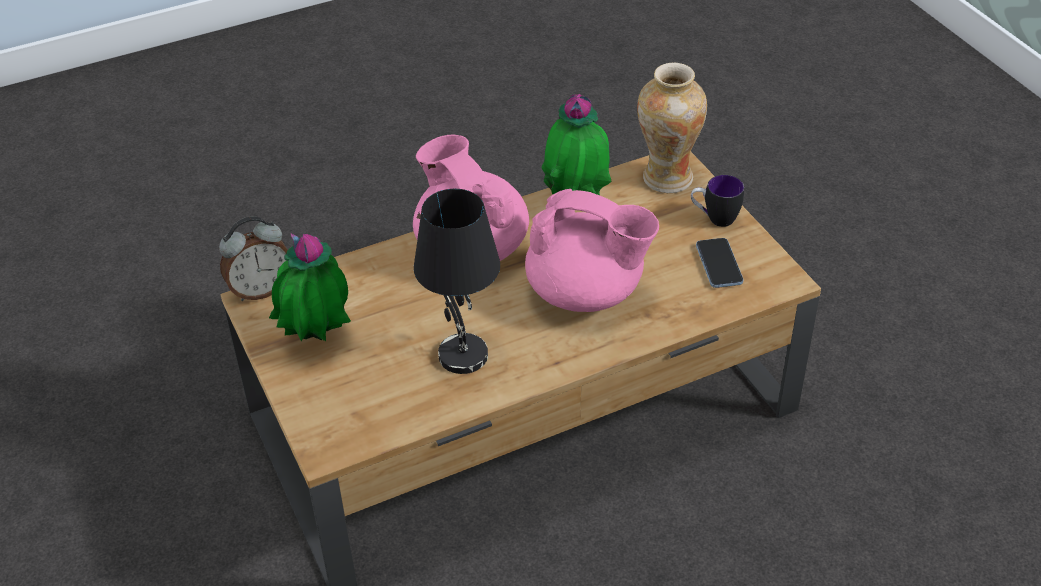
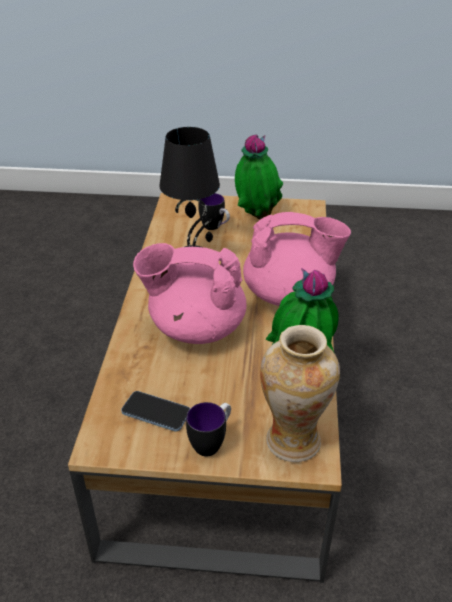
camera: 120 degrees right, 5 degrees down
(261, 290) = (316, 211): alarm clock -> none
(372, 368) = (215, 227): none -> mug
(586, 293) = (195, 327): pink teapot -> pink teapot turned 45 degrees clockwise

